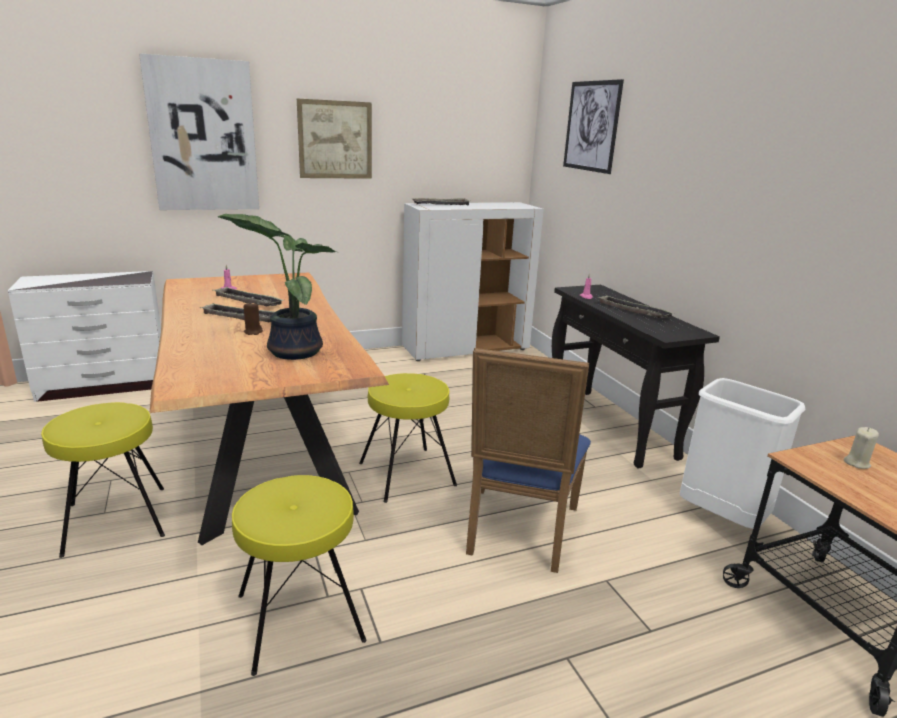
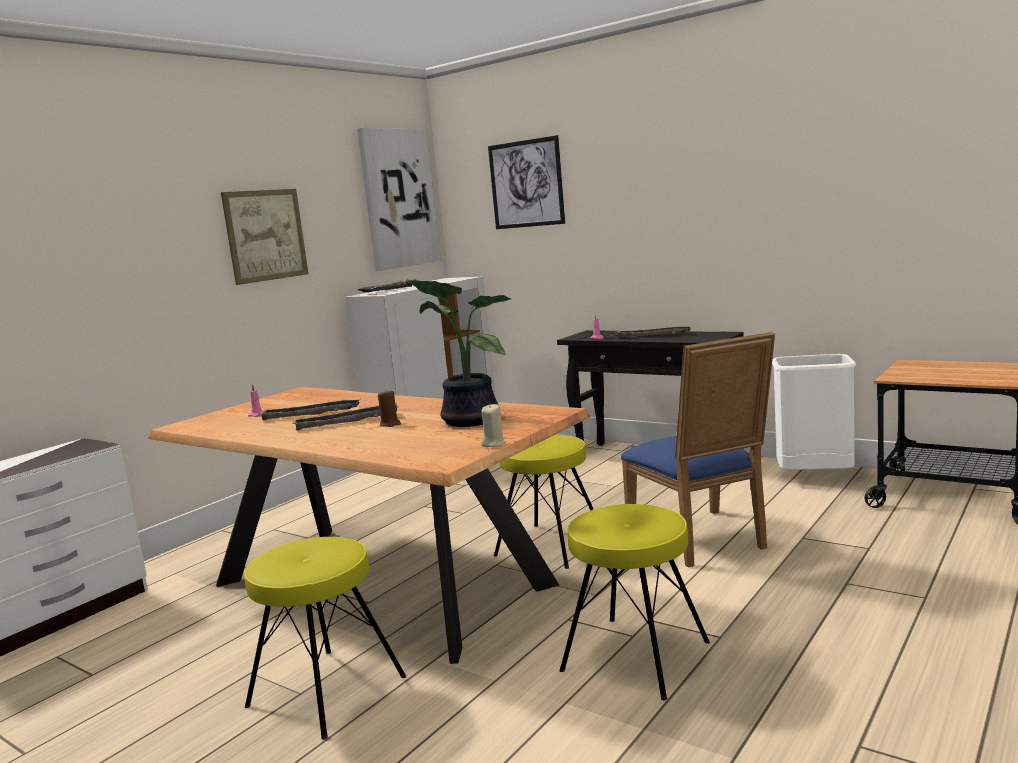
camera: 30 degrees left, 10 degrees down
(203, 136) = (124, 249): picture -> picture (399, 198)
(856, 463) = (922, 369): beige candle -> beige candle (493, 444)

